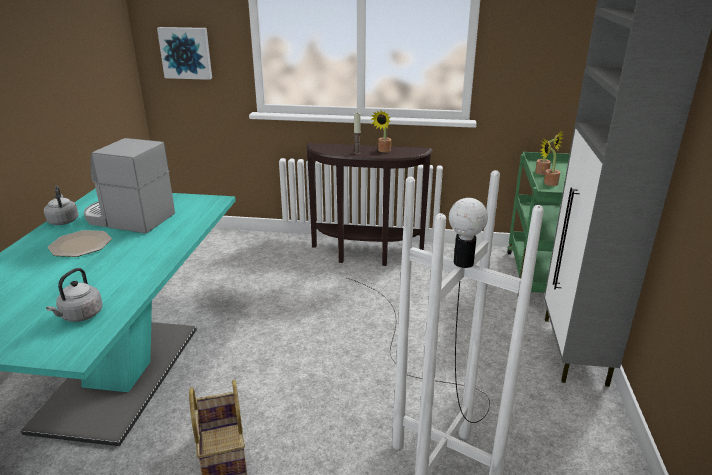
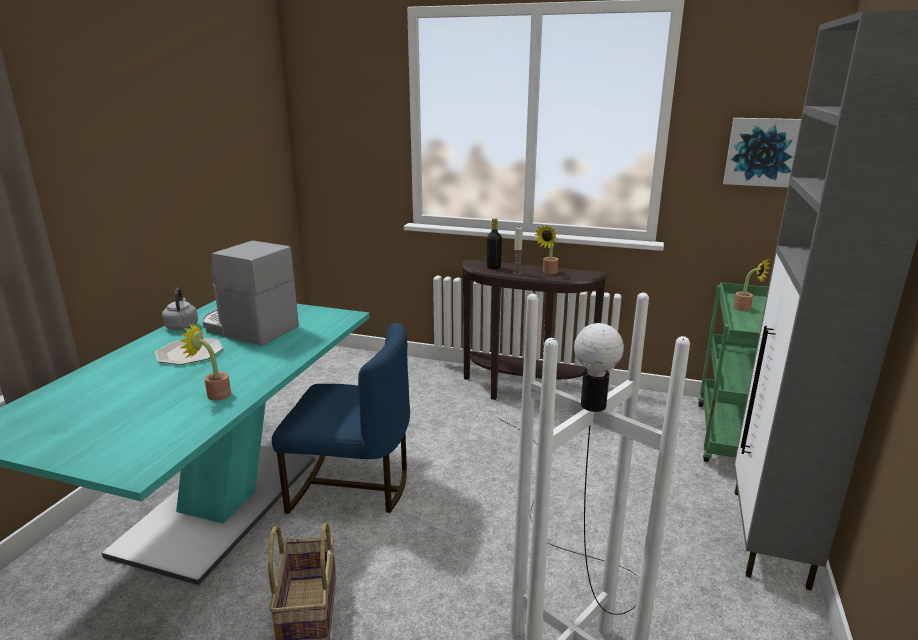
camera: 10 degrees right, 5 degrees down
(80, 316) = (160, 429): grey kettle -> none
(186, 53) = (342, 157): picture -> picture (762, 152)
(235, 348) = (351, 486): none -> blue chair
(335, 149) = (493, 267): none -> black bottle
(547, 183) = (746, 321): potted plant -> potted plant (214, 394)

